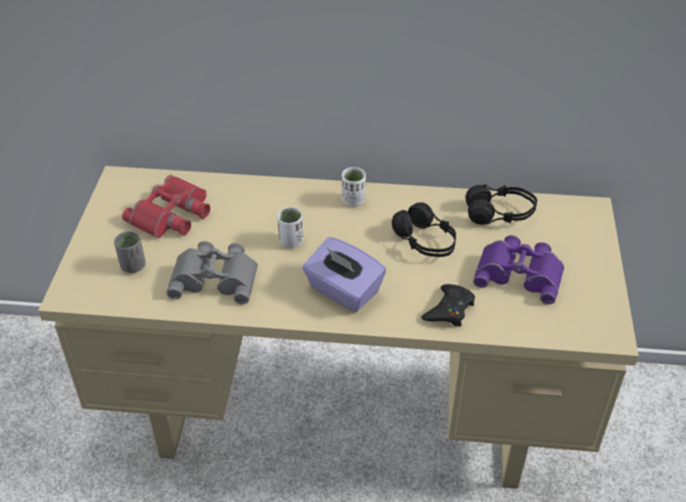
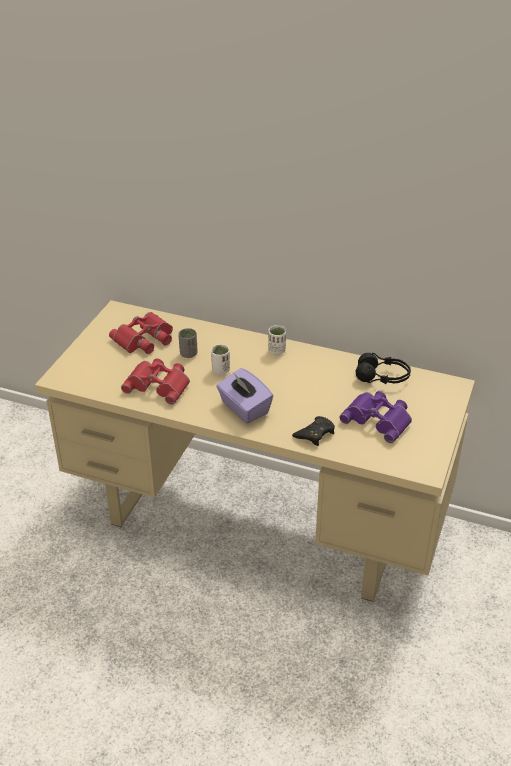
camera: 15 degrees right, 5 degrees down
(133, 266) = (106, 368): grey cup -> grey cup (188, 354)
(215, 277) = (159, 384): grey binoculars -> red binoculars
(425, 242) = (317, 386): black headphones -> none

